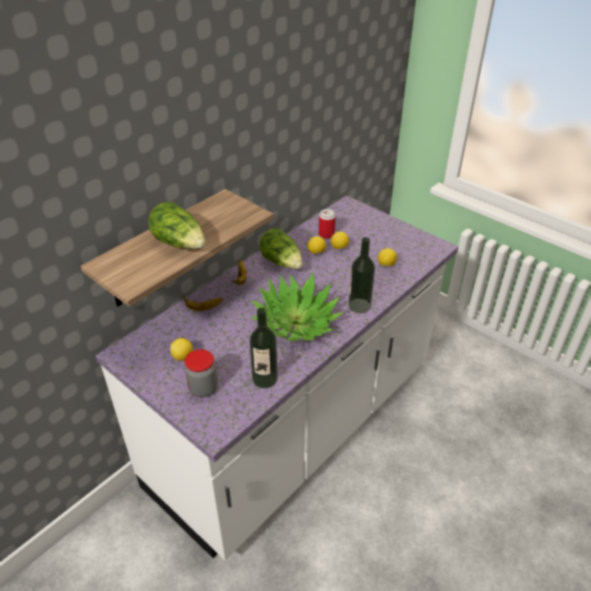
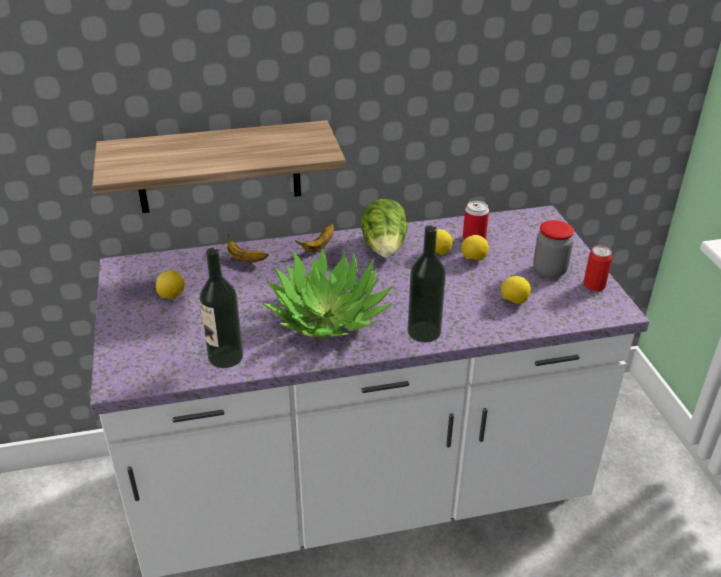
camera: 35 degrees right, 5 degrees down
(180, 243) = (209, 154): lettuce -> none
(203, 388) = (155, 335): jar -> jar (549, 270)
(415, 237) = (594, 285): none -> can

